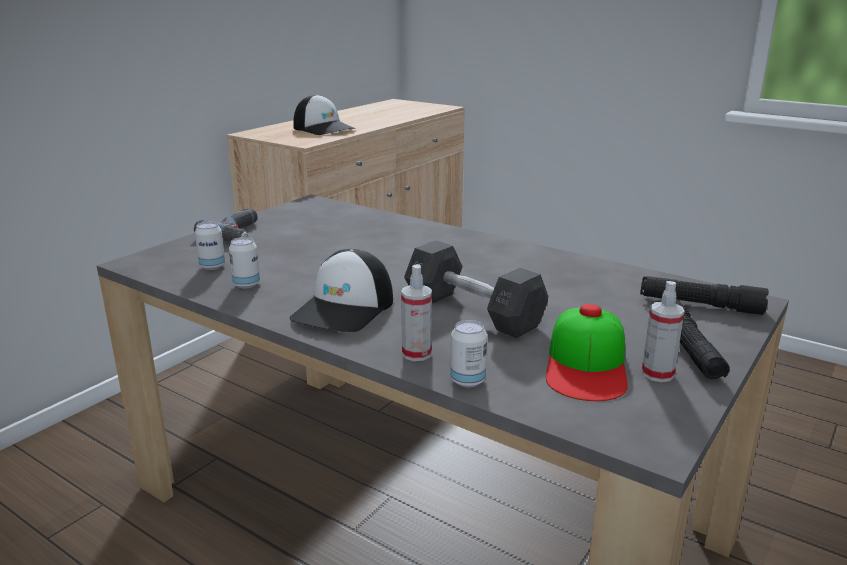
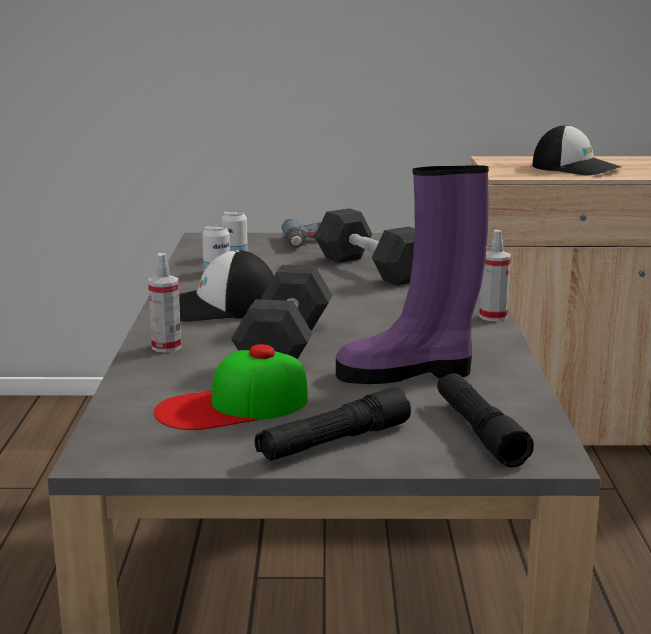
camera: 55 degrees right, 5 degrees down
(324, 128) = (576, 168): cap -> cap turned 60 degrees counterclockwise
(341, 239) = (371, 269): none -> grey dumbbell
(467, 381) = (139, 372): can -> none
(578, 292) = (408, 373): none -> purple boot
(657, 374) = (253, 437): spray bottle -> spray bottle (493, 317)

